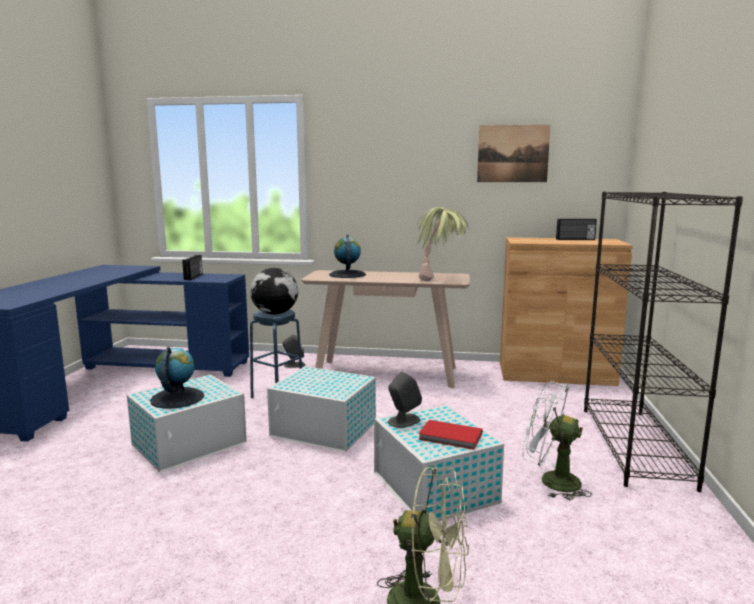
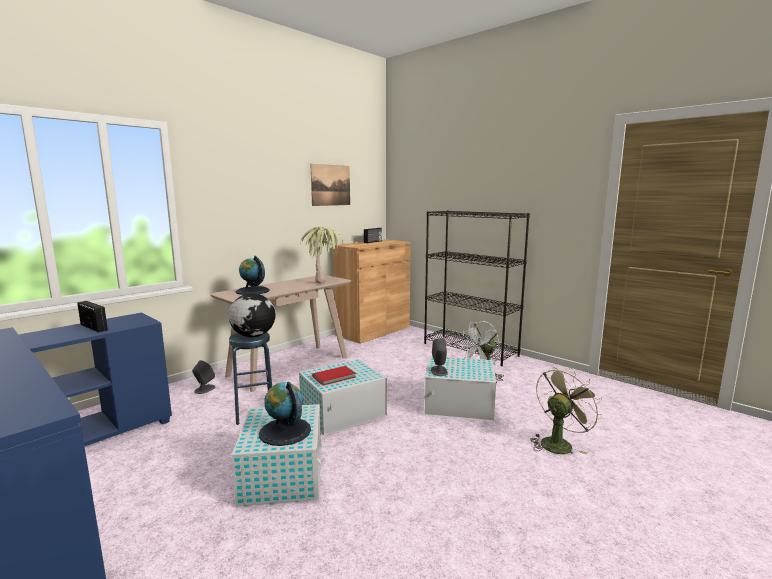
camera: 55 degrees left, 0 degrees up
(451, 437) = (473, 367): red book -> red book (335, 377)

